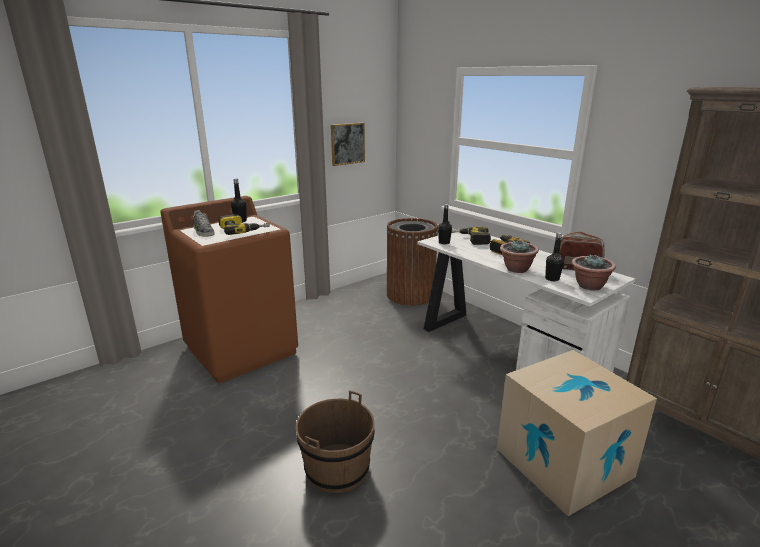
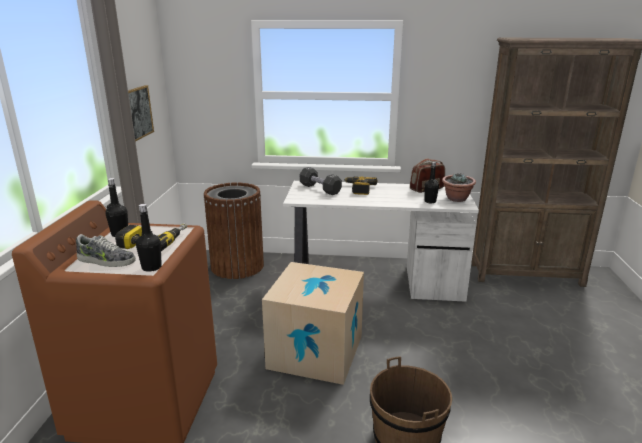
camera: 45 degrees left, 0 degrees up
(444, 242) = (307, 198): black bottle -> black bottle (151, 267)
(470, 239) = (320, 189): power drill -> black dumbbell
(516, 269) = (398, 202): potted plant -> none
(563, 462) = (506, 335): cardboard box -> cardboard box (315, 352)

